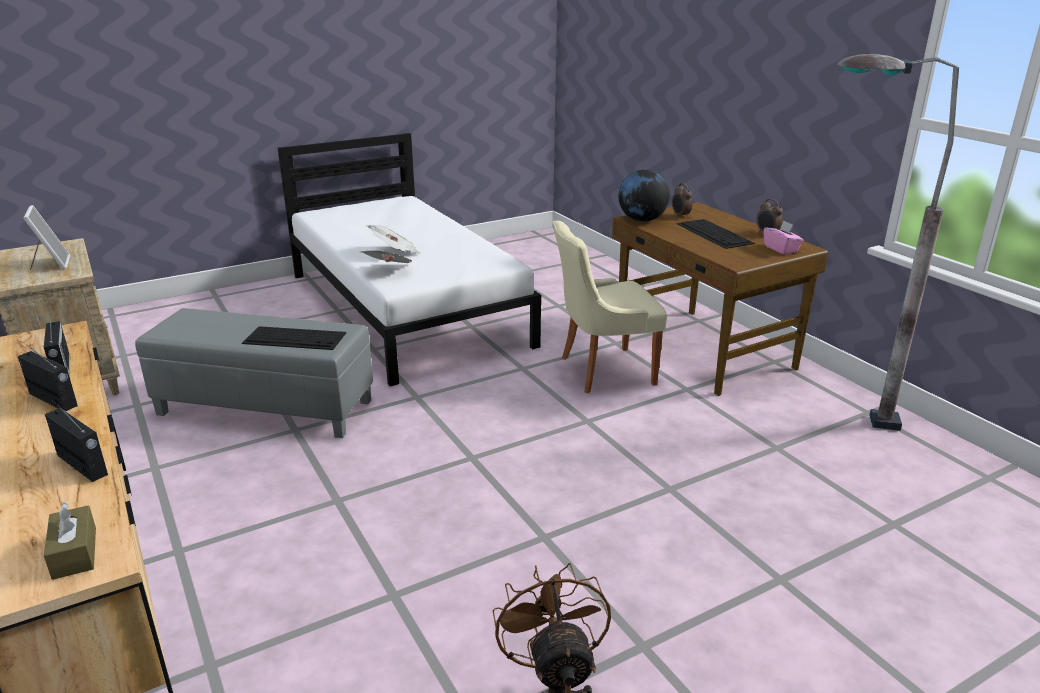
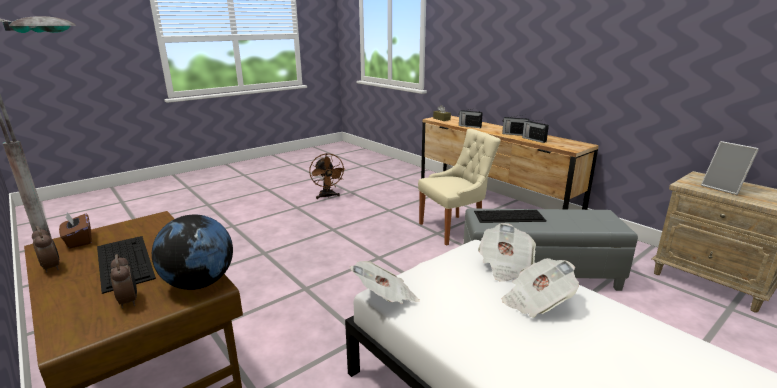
camera: 170 degrees right, 5 degrees down
(508, 261) = (385, 298): none -> newspaper
(603, 370) = (282, 343): beige chair -> beige chair (454, 229)
(781, 249) = (79, 241): pink tissue box -> brown tissue box

